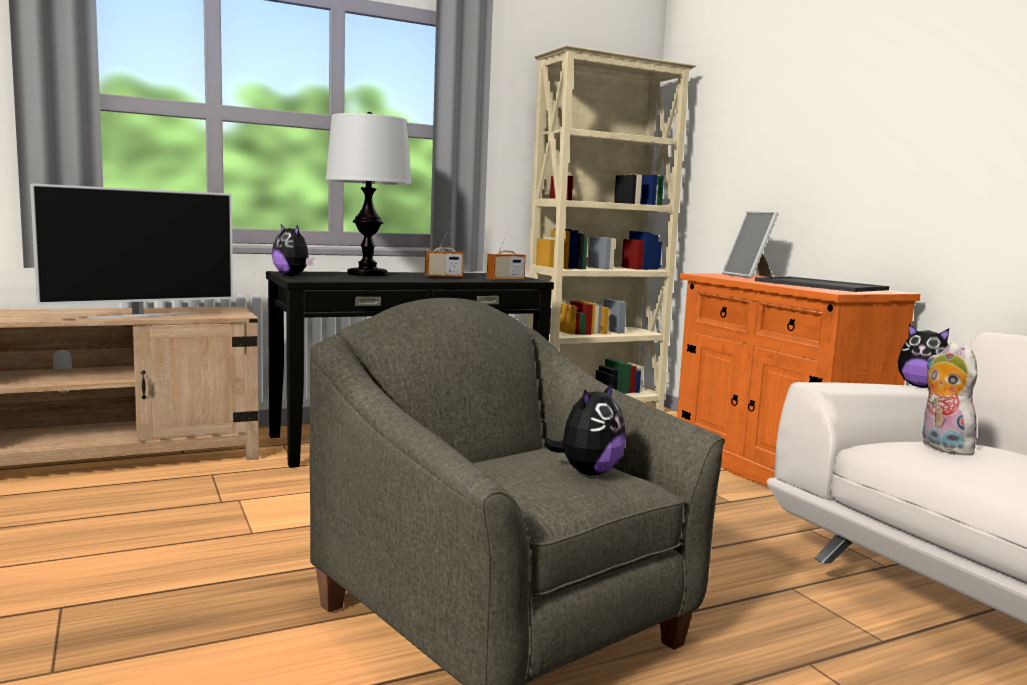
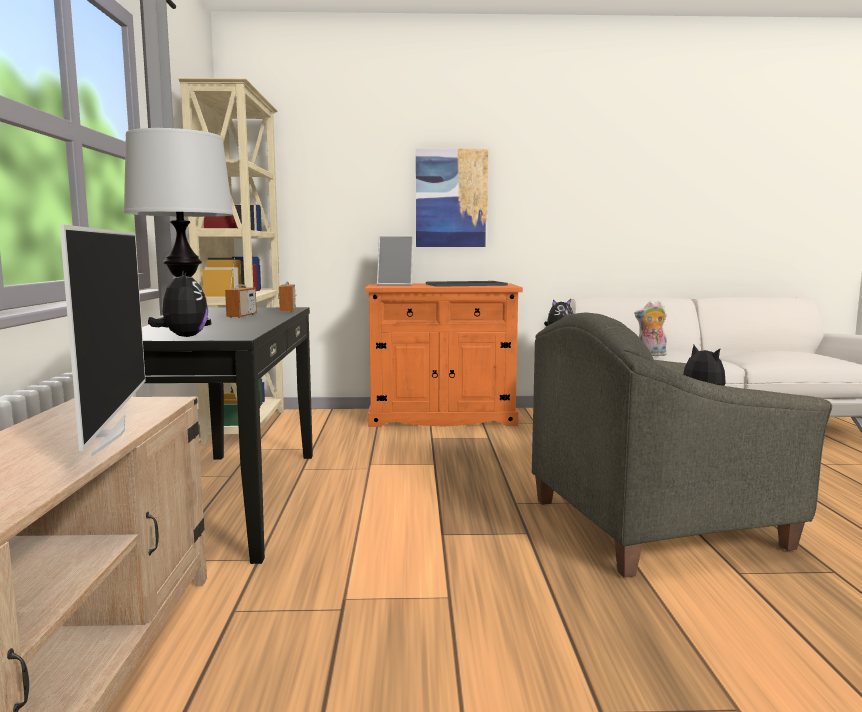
camera: 65 degrees left, 0 degrees up
(292, 275) = (183, 337): plush toy -> plush toy turned 90 degrees counterclockwise
(860, 157) = (451, 198): none -> picture

